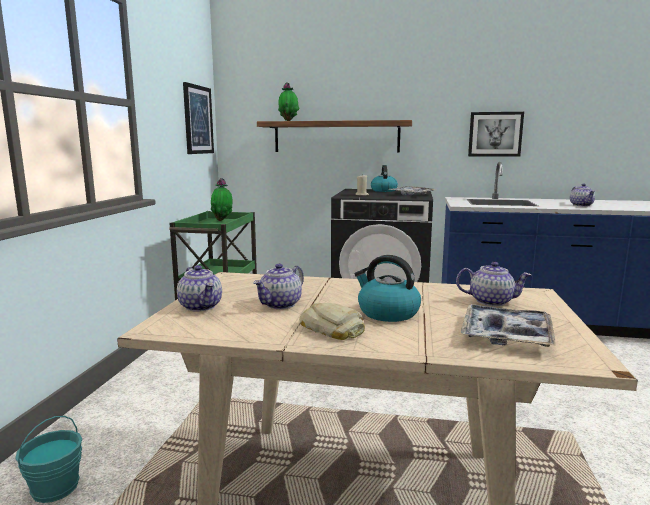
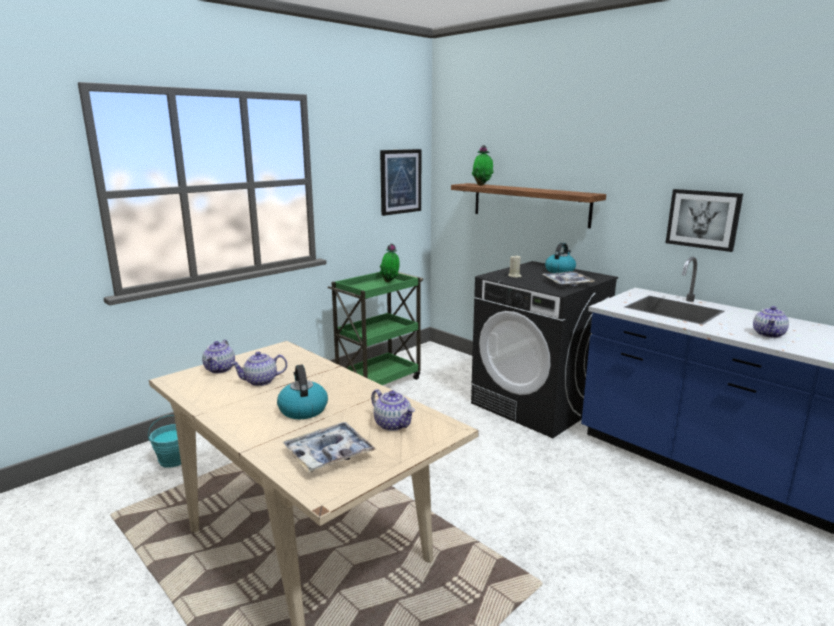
camera: 35 degrees right, 5 degrees up
(332, 328) = (247, 410): bread -> none

